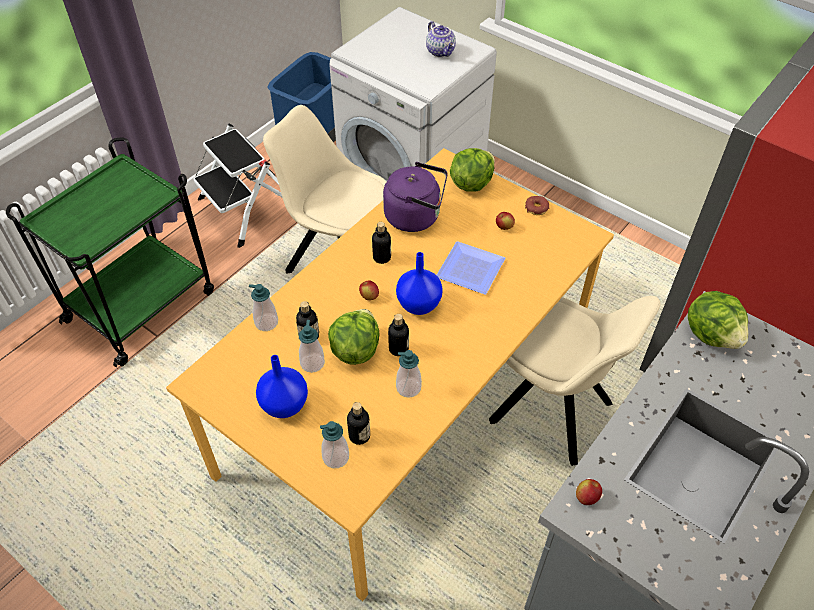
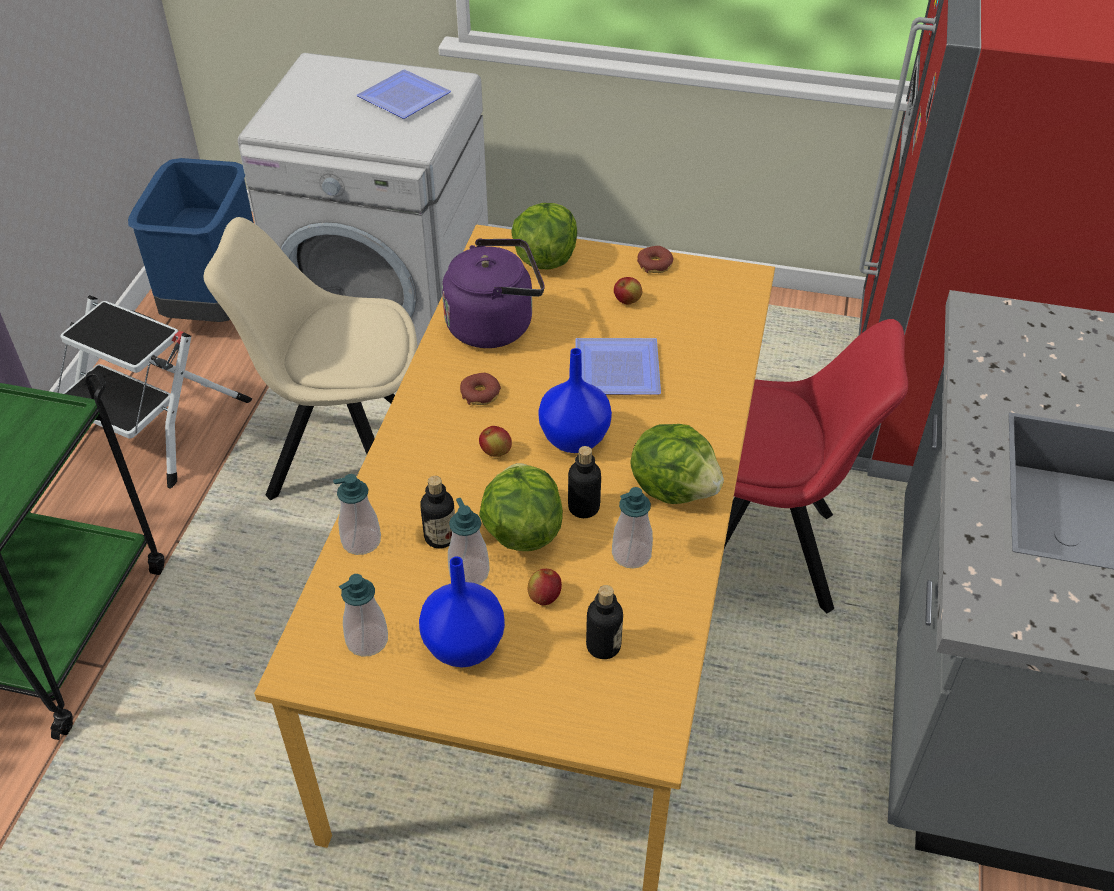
camera: 25 degrees left, 5 degrees down
(336, 457) = (588, 689): soap dispenser -> soap dispenser (367, 640)
(382, 257) = (480, 394): bottle -> donut
(441, 51) = (404, 96): teapot -> plate
(552, 412) = (762, 553): beige chair -> red chair
(586, 497) = (983, 591): apple -> apple (544, 597)
(712, 334) = (995, 338): lettuce -> lettuce (674, 487)

